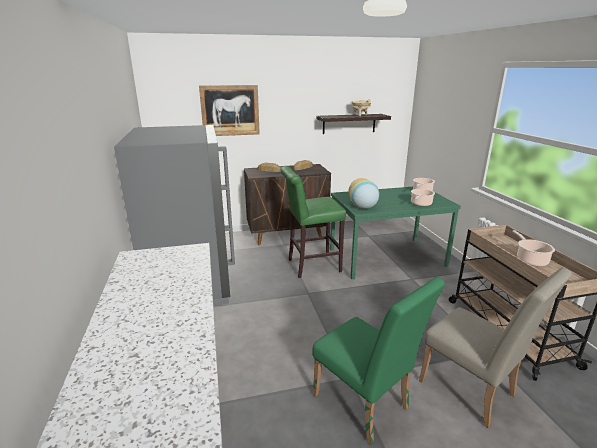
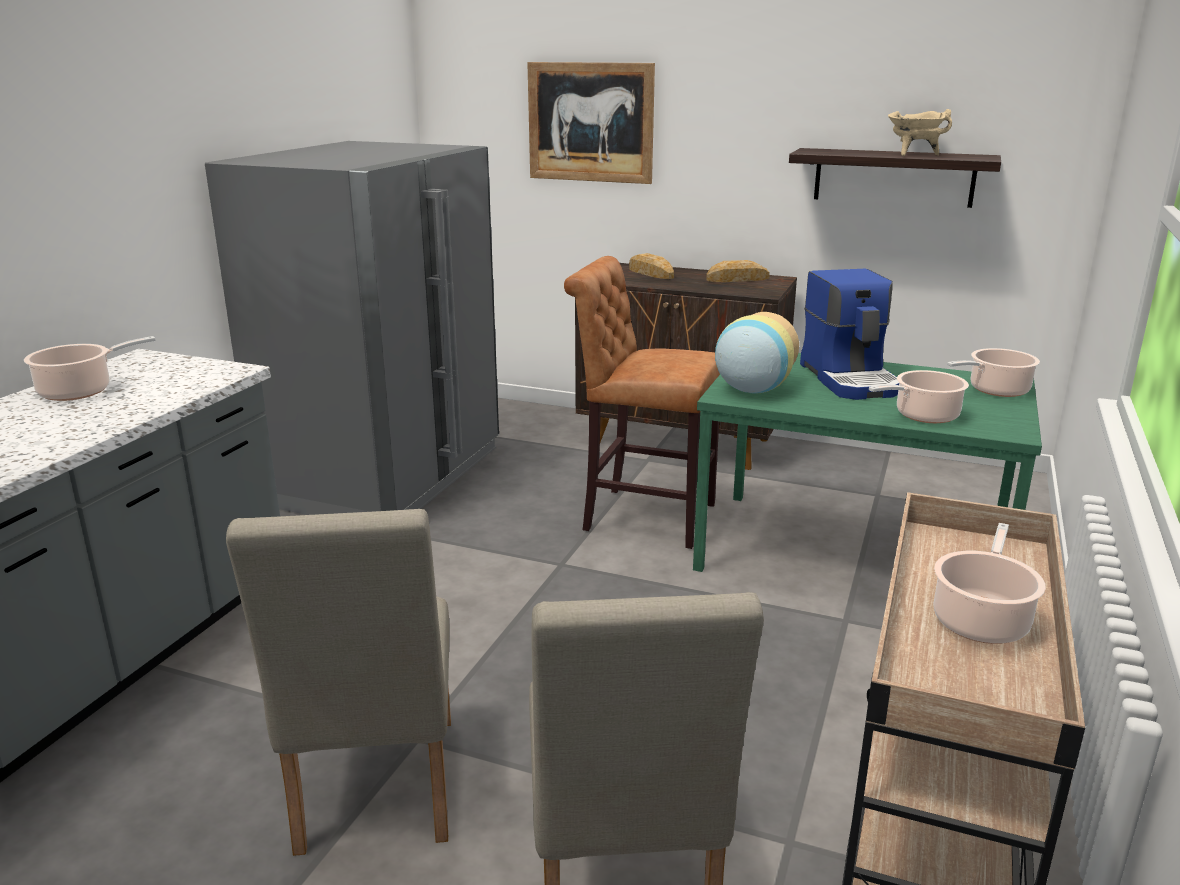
camera: 35 degrees right, 0 degrees up
(141, 280) = (80, 391): none -> cooking pot
(311, 266) = (642, 516): green stool -> brown stool
(365, 406) = (375, 795): green chair -> beige chair
(382, 197) = (851, 379): none -> coffee machine

